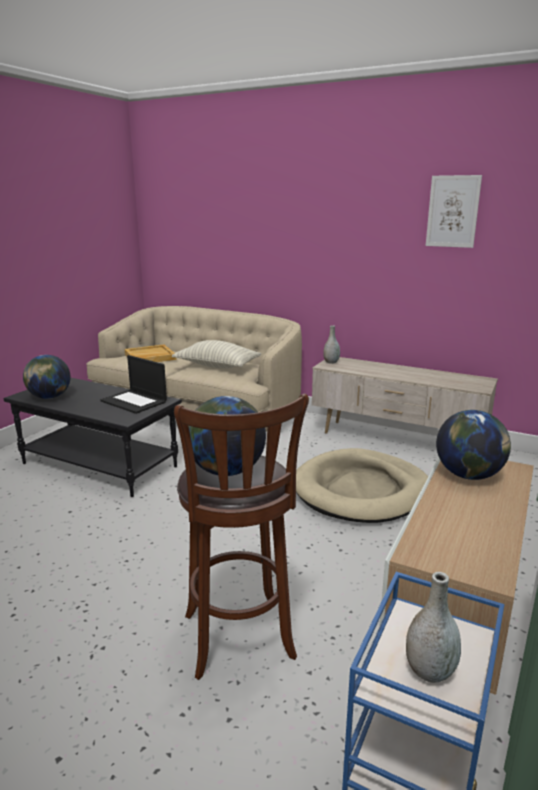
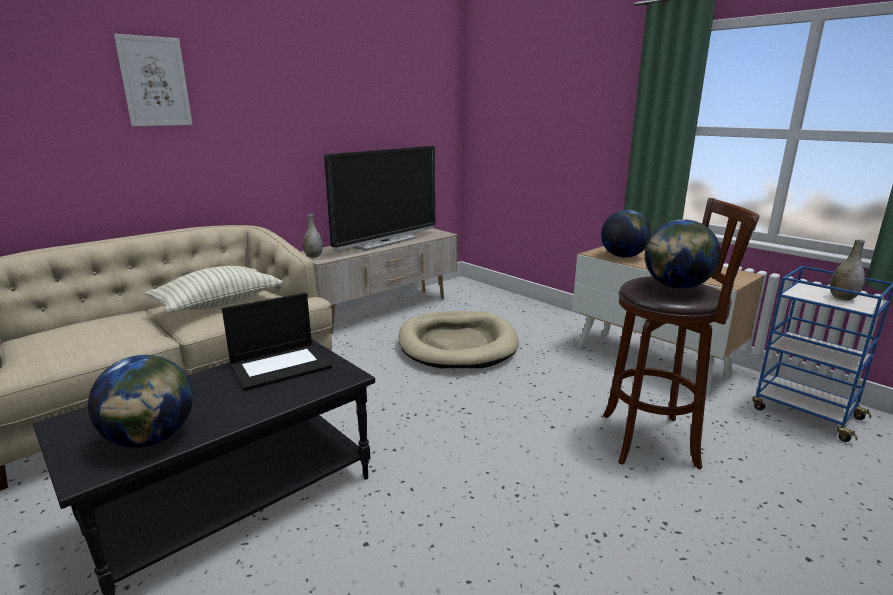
camera: 70 degrees left, 0 degrees up
(150, 357) = (83, 339): beige tray -> none
(407, 373) = (385, 242): none -> television
(453, 211) = (375, 85): picture -> picture (155, 82)

